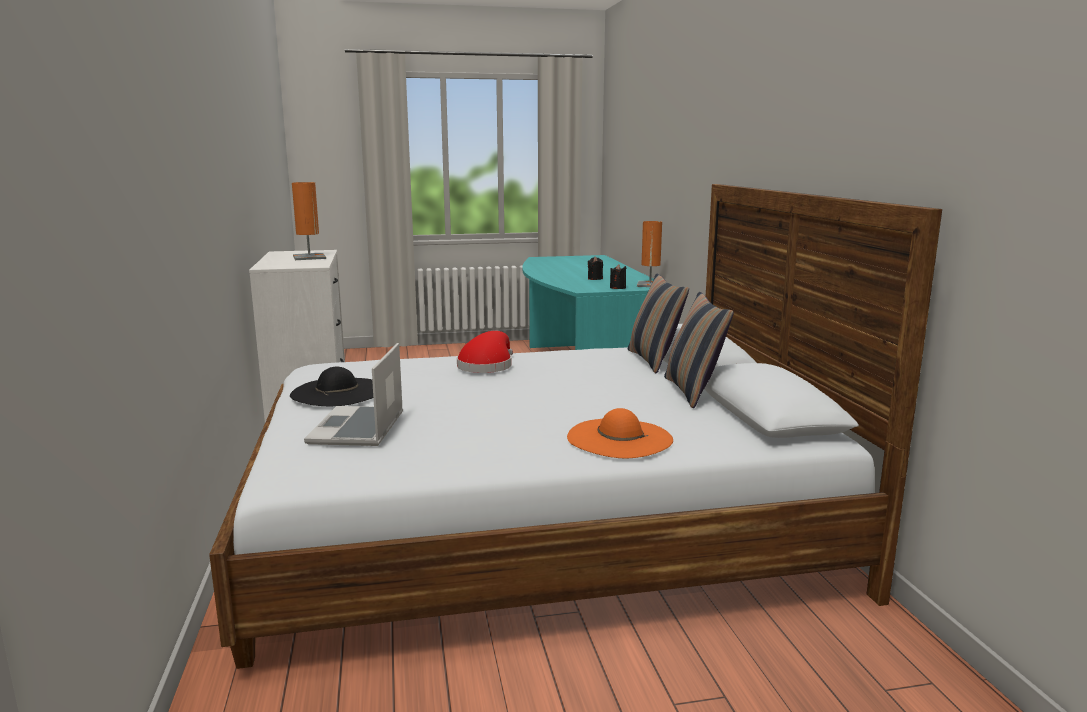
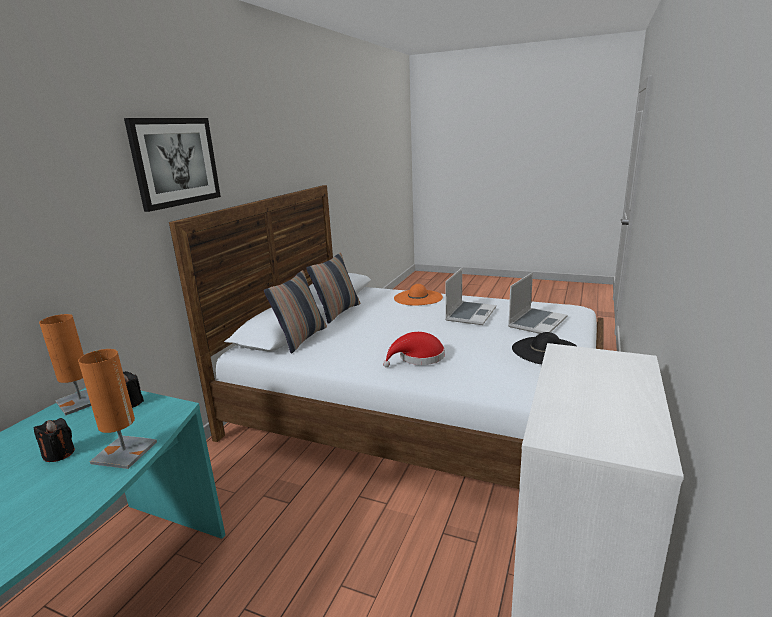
camera: 145 degrees left, 5 degrees up
(309, 257) = (577, 393): orange table lamp -> orange table lamp (124, 452)
(481, 424) = (470, 314): none -> laptop
(745, 123) = (175, 162): none -> picture

